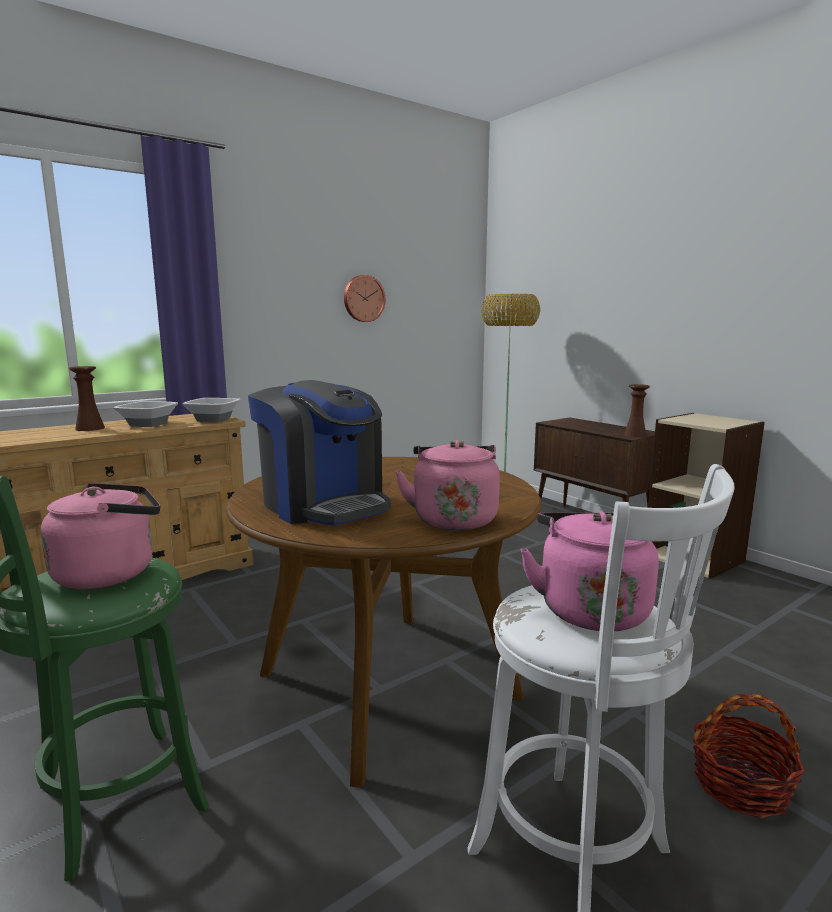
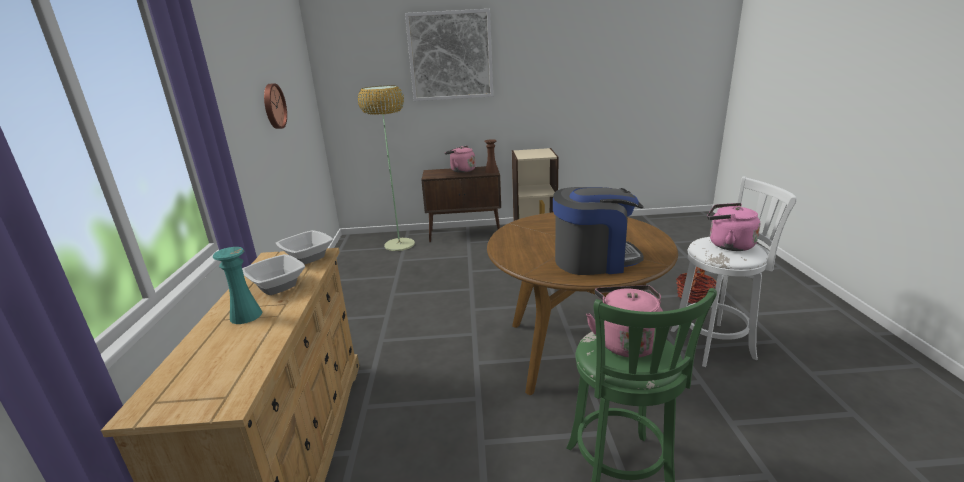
camera: 55 degrees left, 10 degrees up
(90, 428) = (246, 315): brown vase -> turquoise vase
(453, 518) = (643, 237): pink kettle -> pink kettle (461, 170)
(627, 258) = (450, 56): none -> picture

